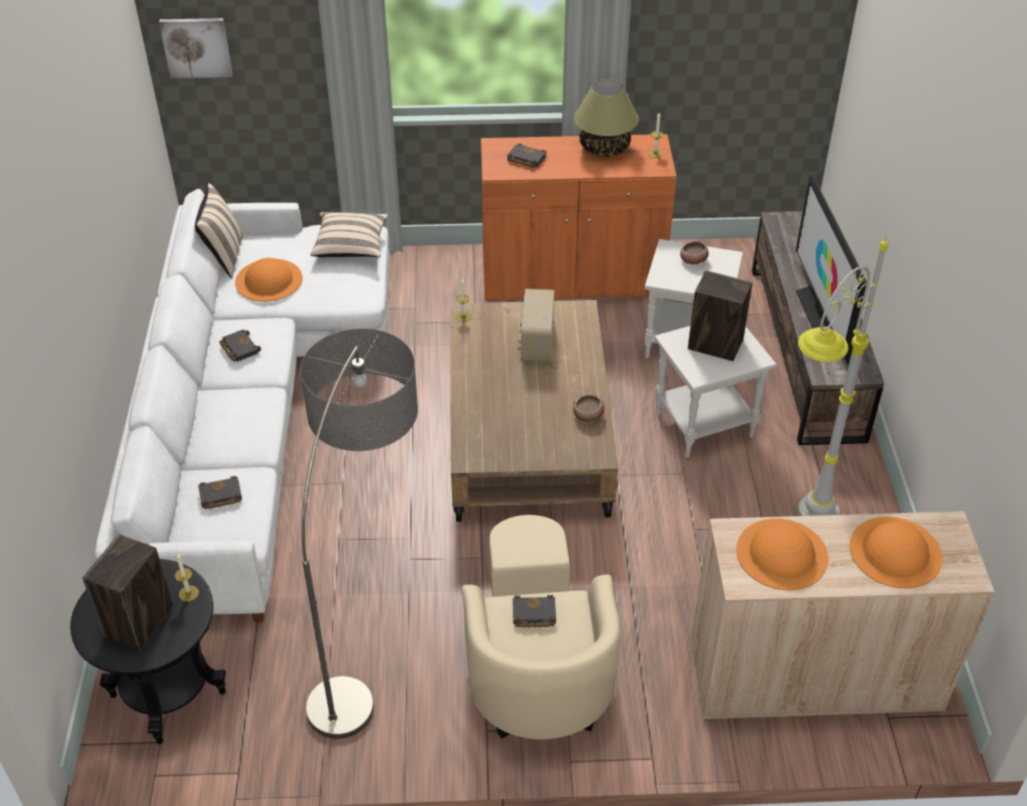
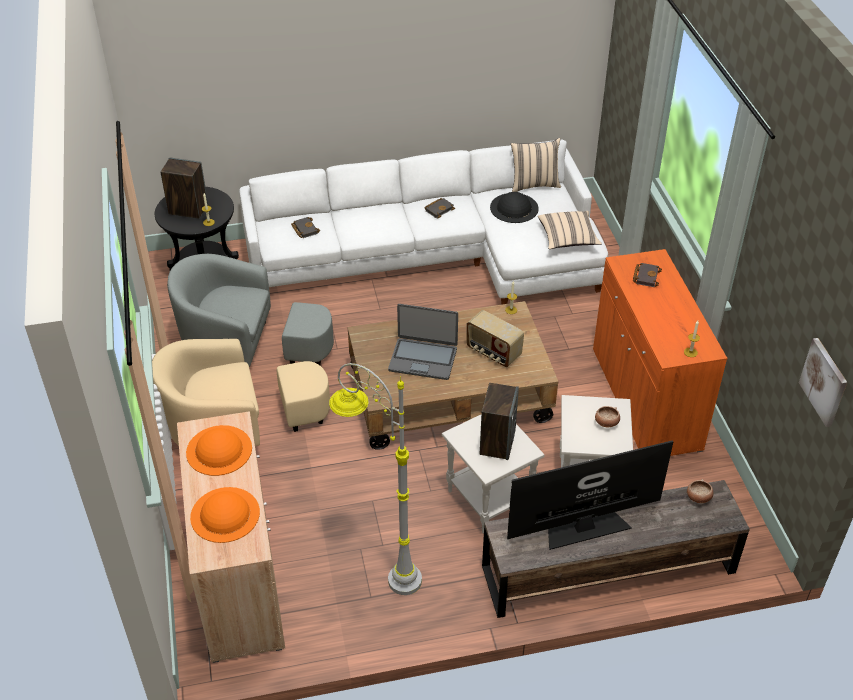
camera: 80 degrees right, 0 degrees up
(196, 47) = (620, 60): picture -> picture (824, 382)
(269, 280) = (514, 208): orange hat -> black hat
(371, 644) = (247, 346): floor lamp -> grey armchair
(533, 406) = (423, 359): none -> laptop
(533, 615) = (231, 384): black book -> none
(536, 343) = (493, 352): radio -> radio turned 135 degrees counterclockwise
(588, 416) = (419, 390): bowl -> bowl (698, 497)
(604, 148) = (684, 320): table lamp -> none

